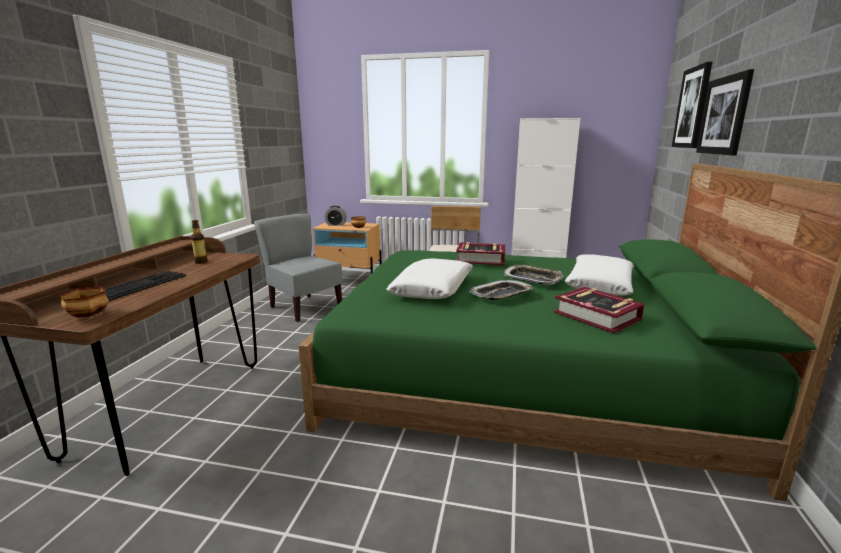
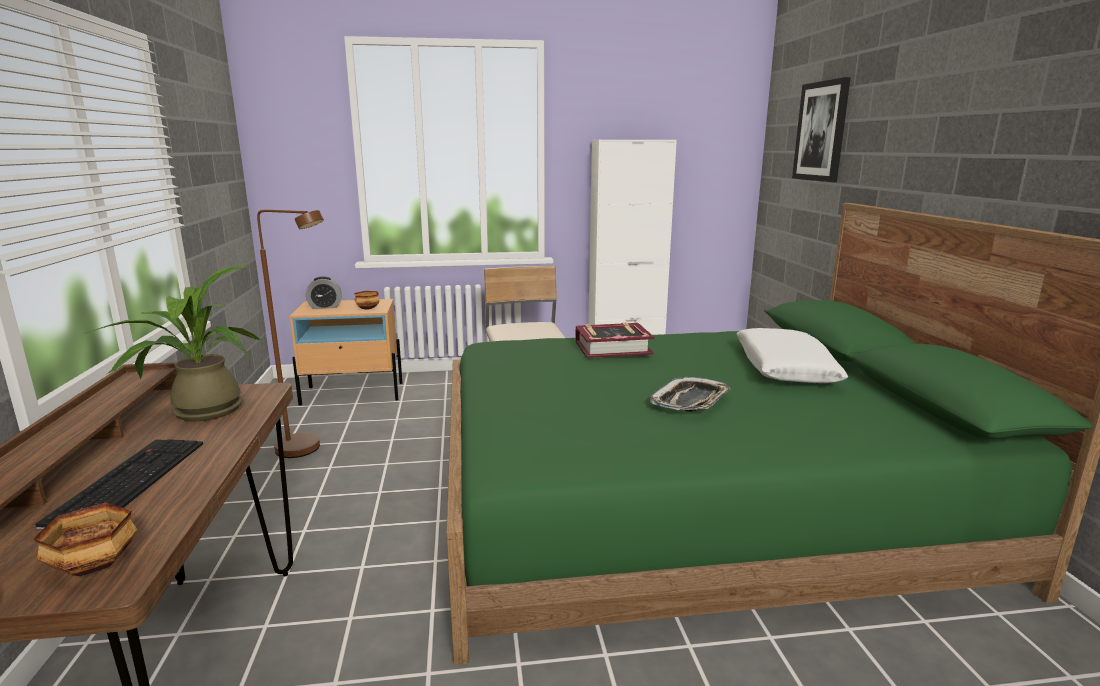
camera: 20 degrees left, 0 degrees up
(201, 262) = (199, 411): bottle -> potted plant
(304, 307) = (307, 450): grey chair -> brown floor lamp
(433, 289) = (591, 404): white pillow -> none
(532, 279) = (704, 370): tray -> none
(597, 316) = (829, 416): book -> none
(724, 115) = (882, 146): picture -> none

